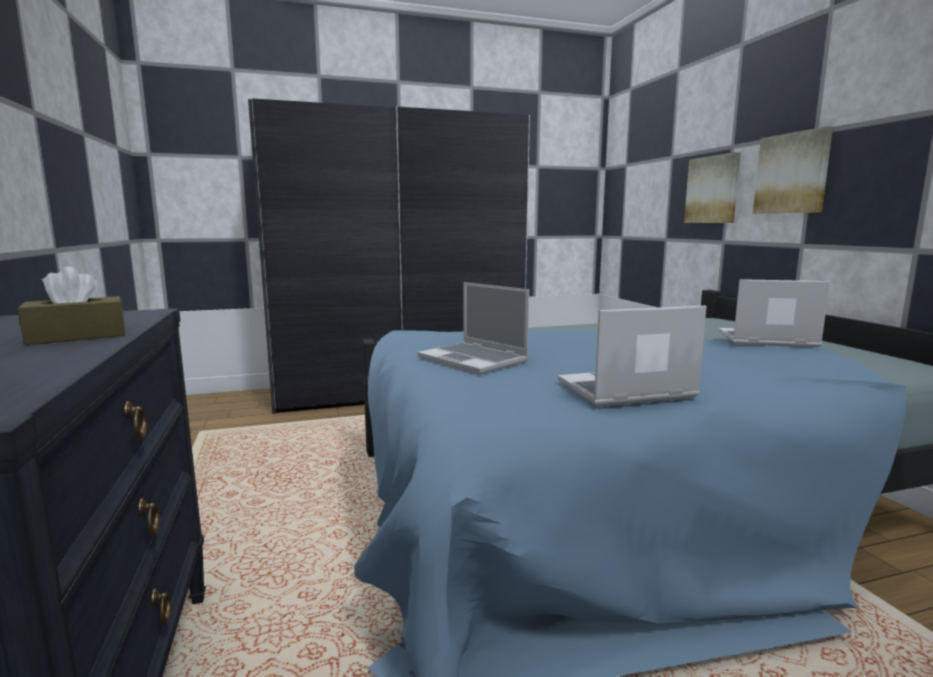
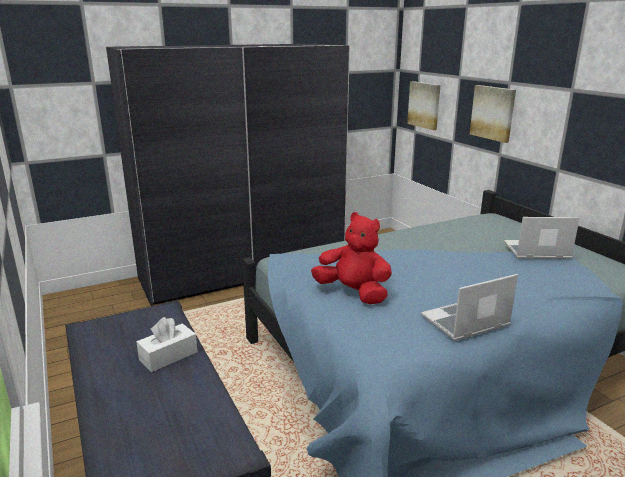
camera: 10 degrees left, 10 degrees up
(77, 336) = (168, 356): brown tissue box -> white tissue box
(474, 360) = (353, 293): laptop -> red plush toy
(792, 173) = (554, 116): picture -> picture (424, 105)

